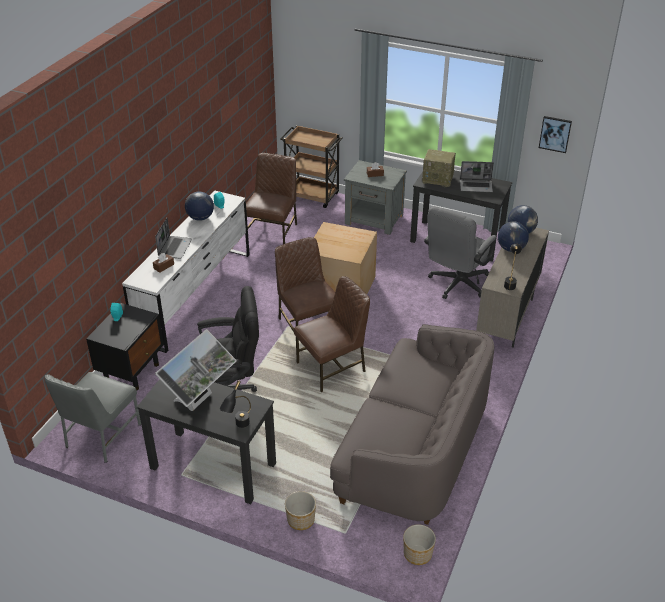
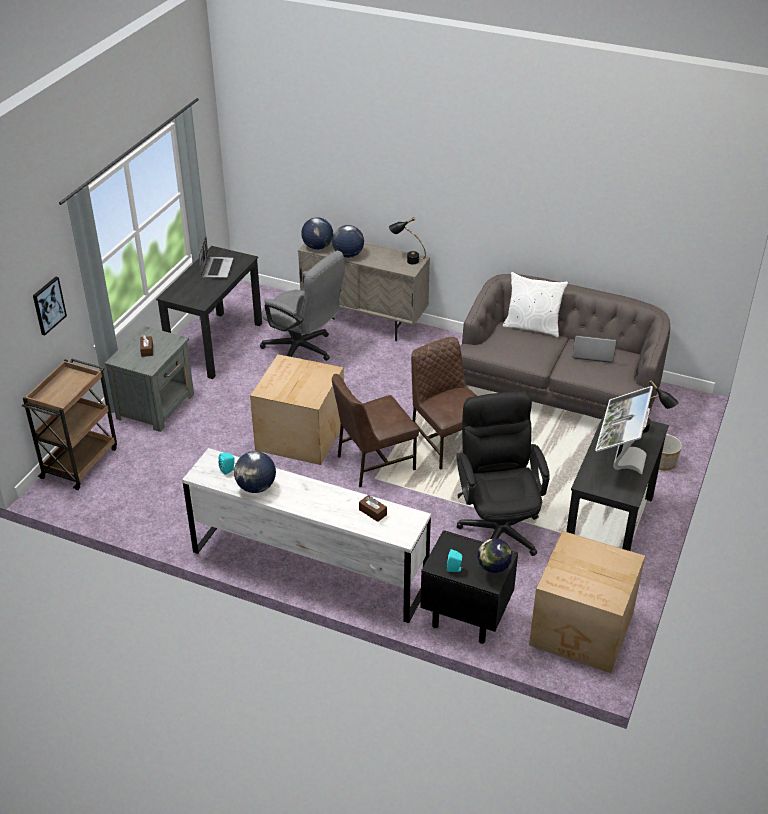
camera: 90 degrees left, 0 degrees up
(101, 436) = (582, 630): grey chair -> cardboard box
(106, 336) = (493, 574): none -> globe
(174, 248) = (329, 506): laptop -> laptop (592, 353)
(200, 401) = (619, 459): monitor -> monitor turned 105 degrees counterclockwise
(273, 232) = (166, 498): brown chair -> none
(418, 554) = (679, 394): planter -> none
(438, 179) = (195, 292): radio -> none
(449, 388) = (532, 327): none -> white pillow
(555, 134) = (209, 170): picture -> picture (48, 305)

